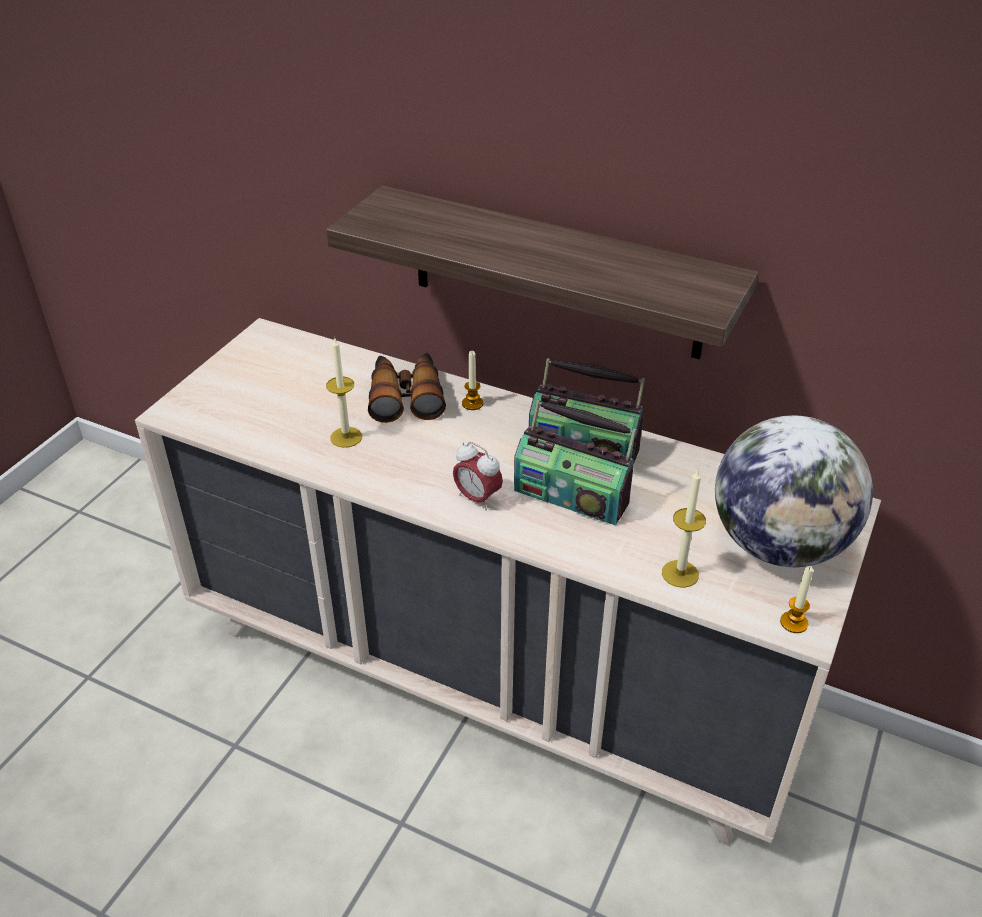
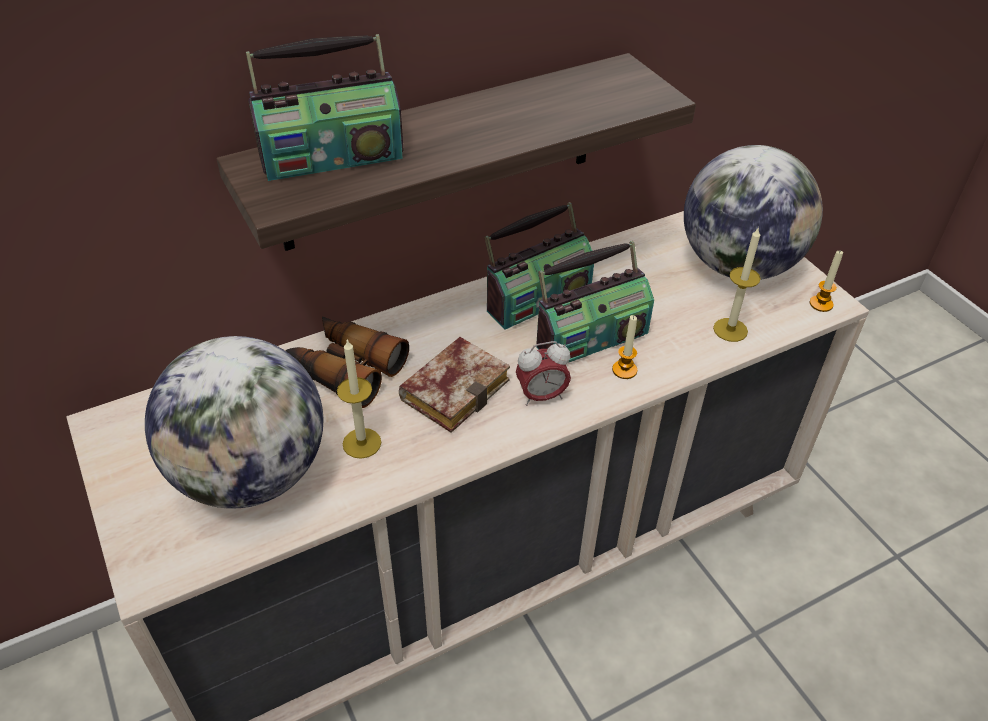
camera: 55 degrees left, 5 degrees up
(277, 407) = (252, 474): none -> globe
(431, 217) = (331, 156): none -> radio
(441, 452) = (455, 387): none -> book
(472, 403) = (407, 332): candle -> candle (624, 370)

